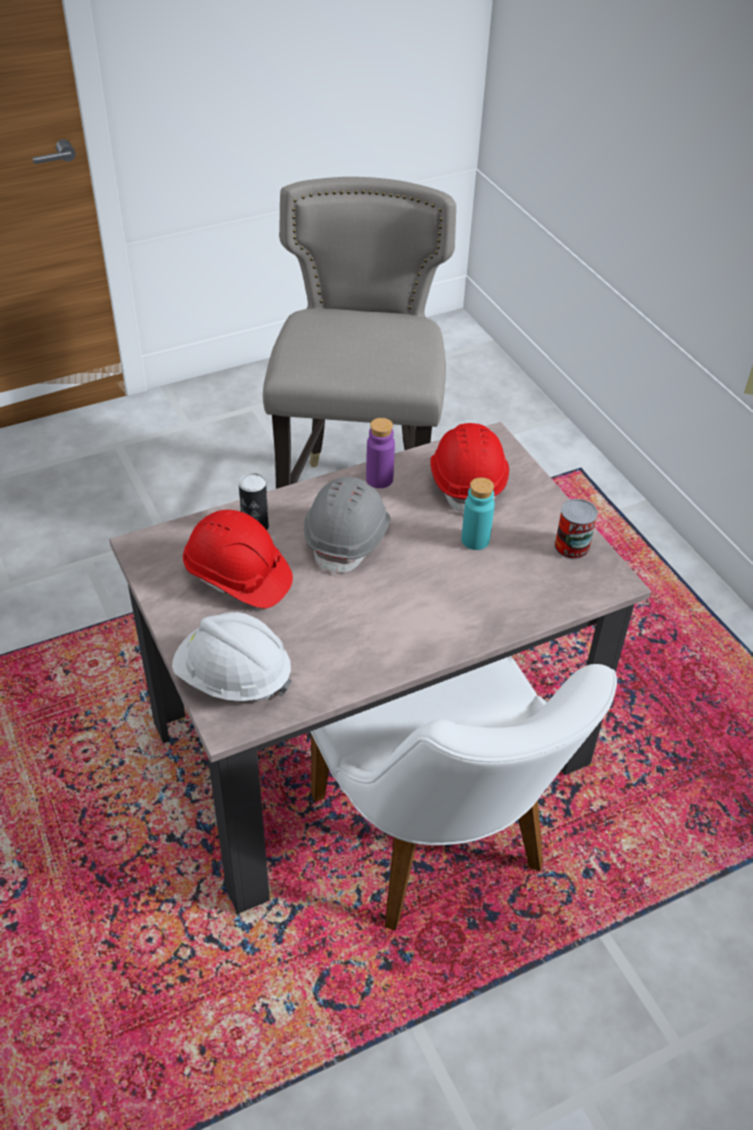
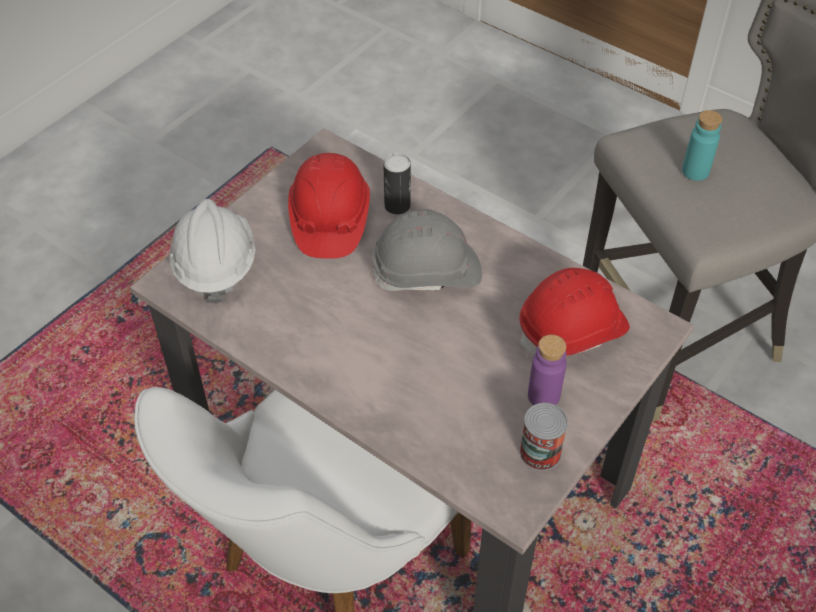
camera: 65 degrees right, 5 degrees up
(379, 479) = (523, 263): purple bottle -> purple bottle (543, 396)
(475, 540) = (492, 367): turquoise bottle -> turquoise bottle (695, 171)

